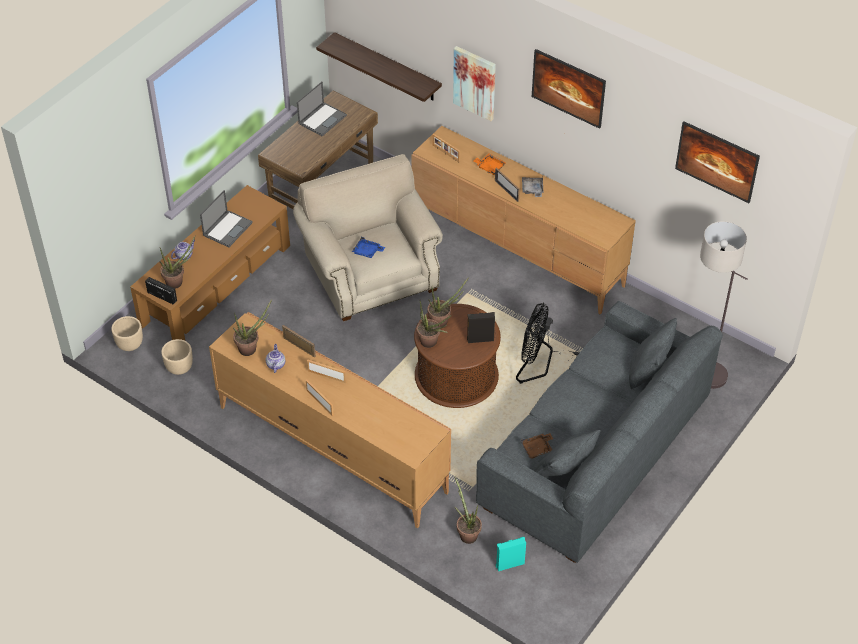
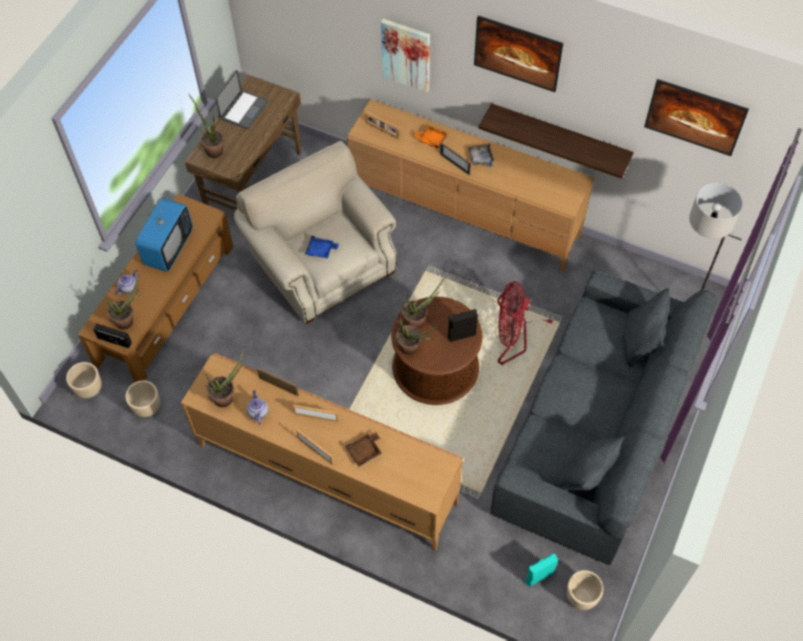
camera: 10 degrees left, 10 degrees up
(228, 228) = (168, 248): laptop -> television
(387, 67) = (304, 45): shelf -> shelf (559, 137)
(466, 533) = (487, 548): potted plant -> potted plant (212, 149)
(537, 449) = (551, 455): brown tray -> brown tray (365, 451)
(540, 359) = (515, 333): black fan -> red fan
(545, 588) = (581, 597): none -> beige planter

